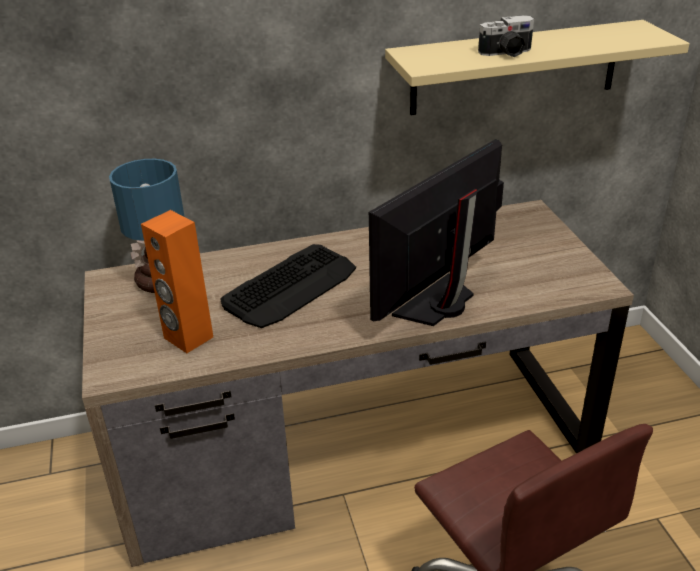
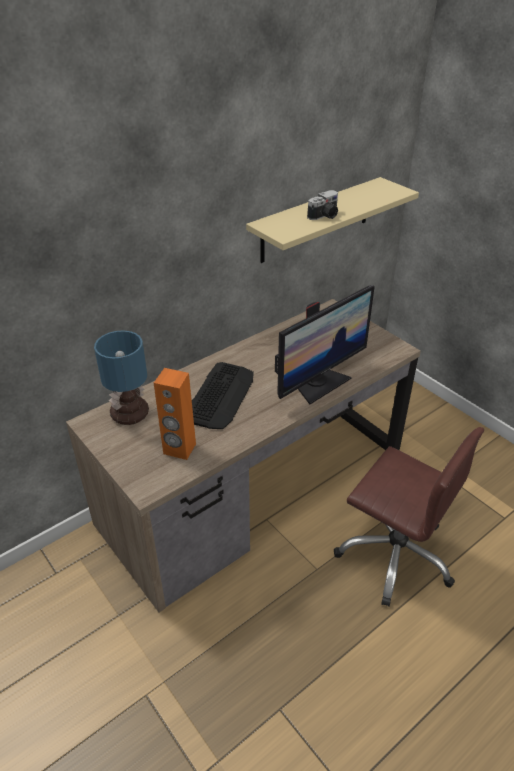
camera: 25 degrees left, 5 degrees up
(440, 304) = (319, 384): monitor -> monitor turned 150 degrees counterclockwise

